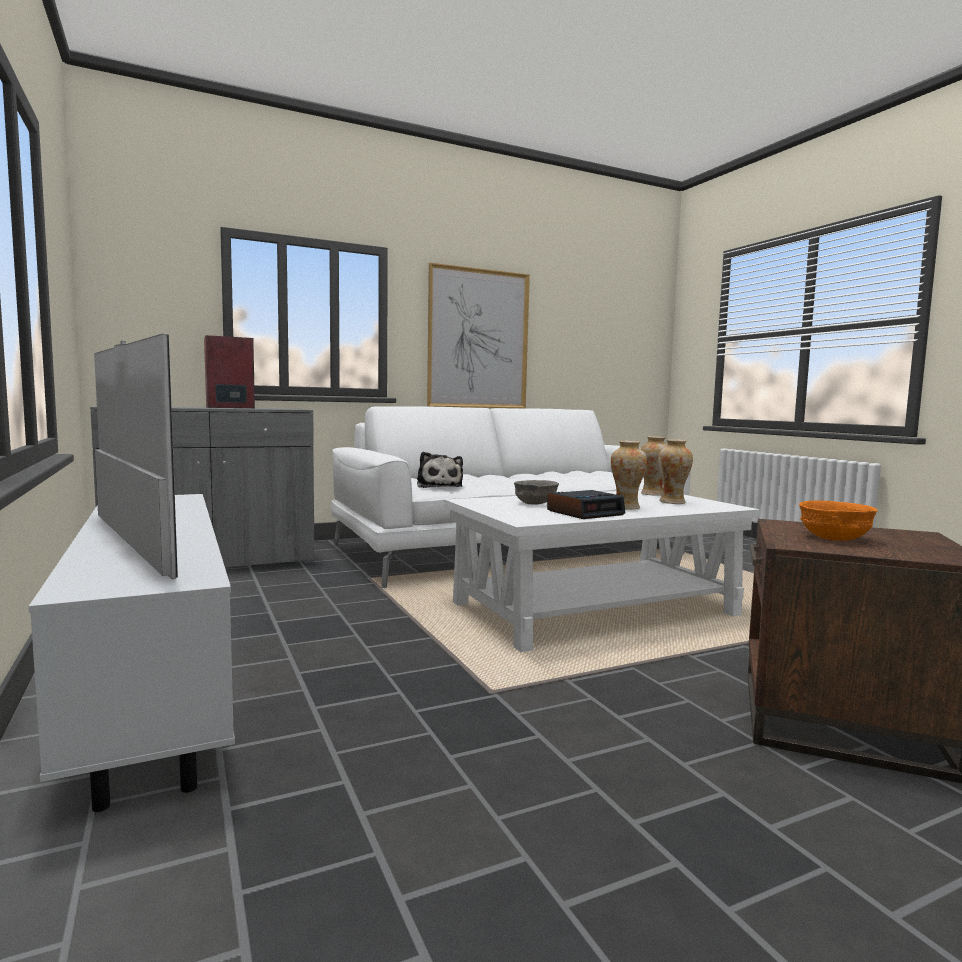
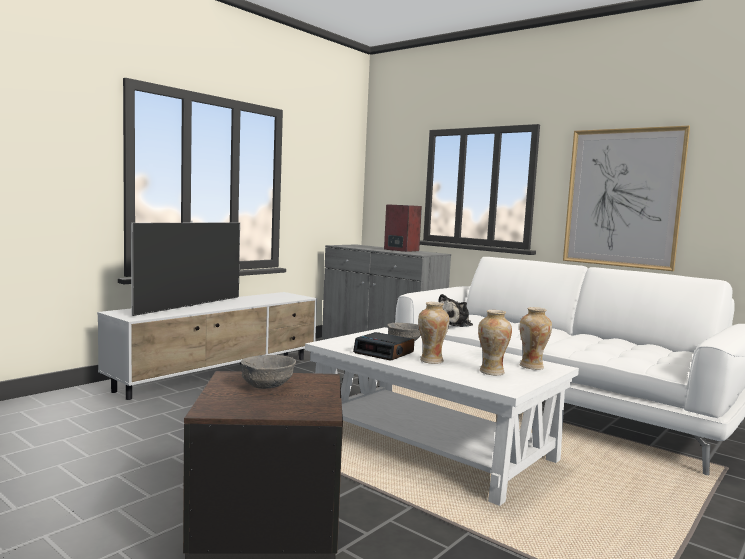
camera: 65 degrees right, 0 degrees up
(835, 538) = (267, 386): orange bowl -> grey bowl

